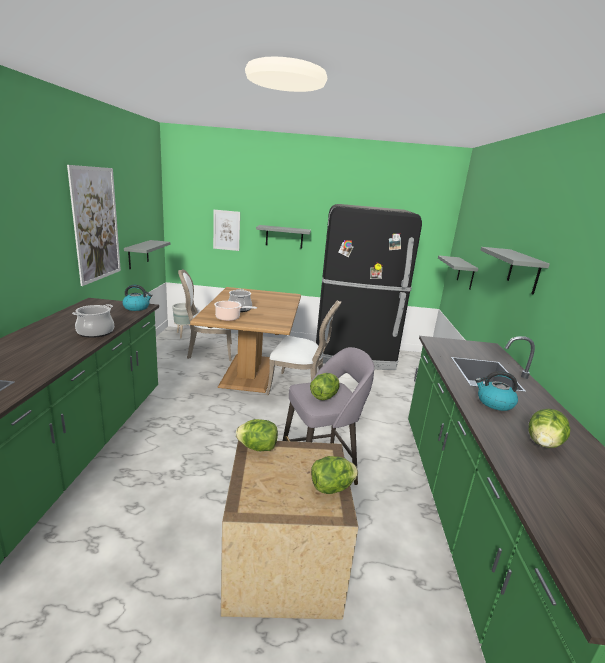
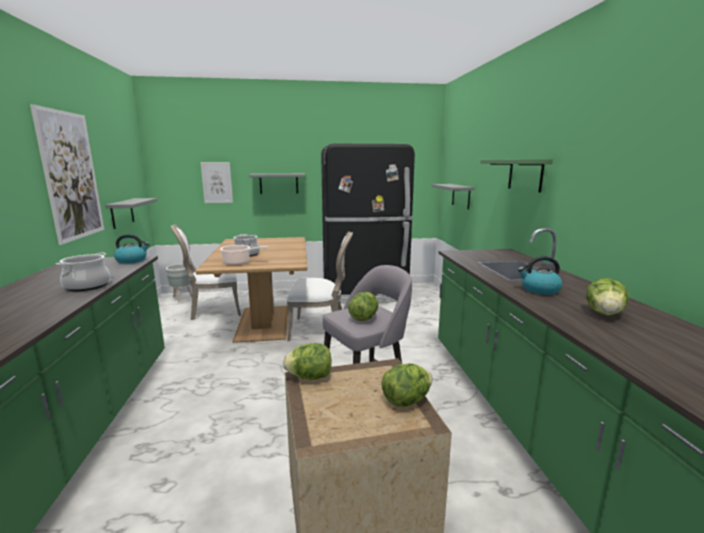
camera: 10 degrees left, 5 degrees down
(524, 271) = (525, 175): grey shelf -> green shelf

